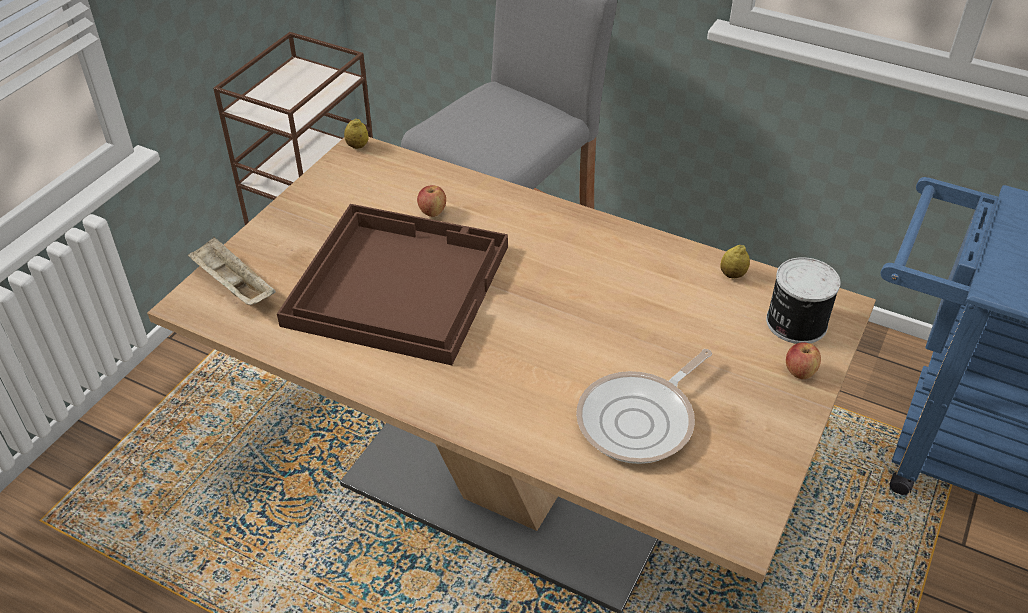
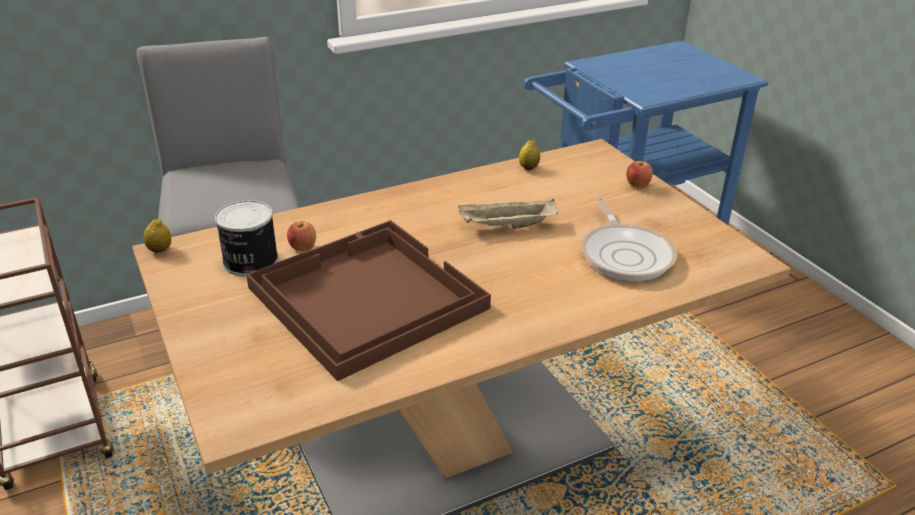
camera: 55 degrees left, 10 degrees down
(233, 286) = (245, 390): beige tray -> beige tray (506, 226)
(794, 322) = (594, 168): can -> can (249, 261)

